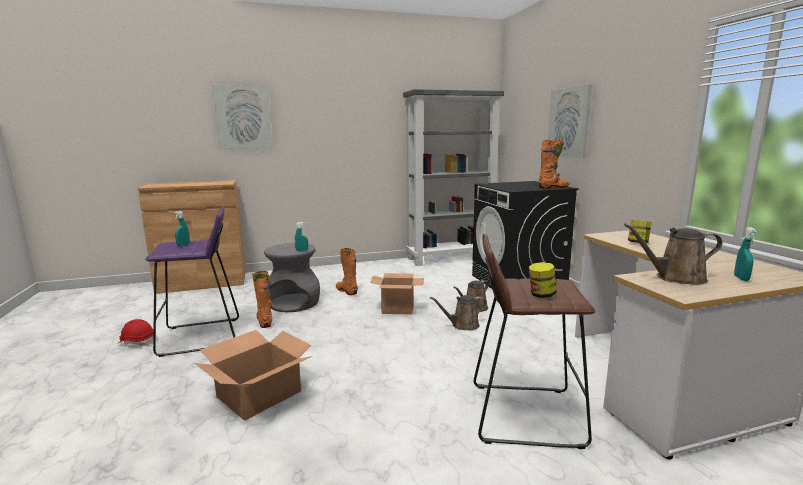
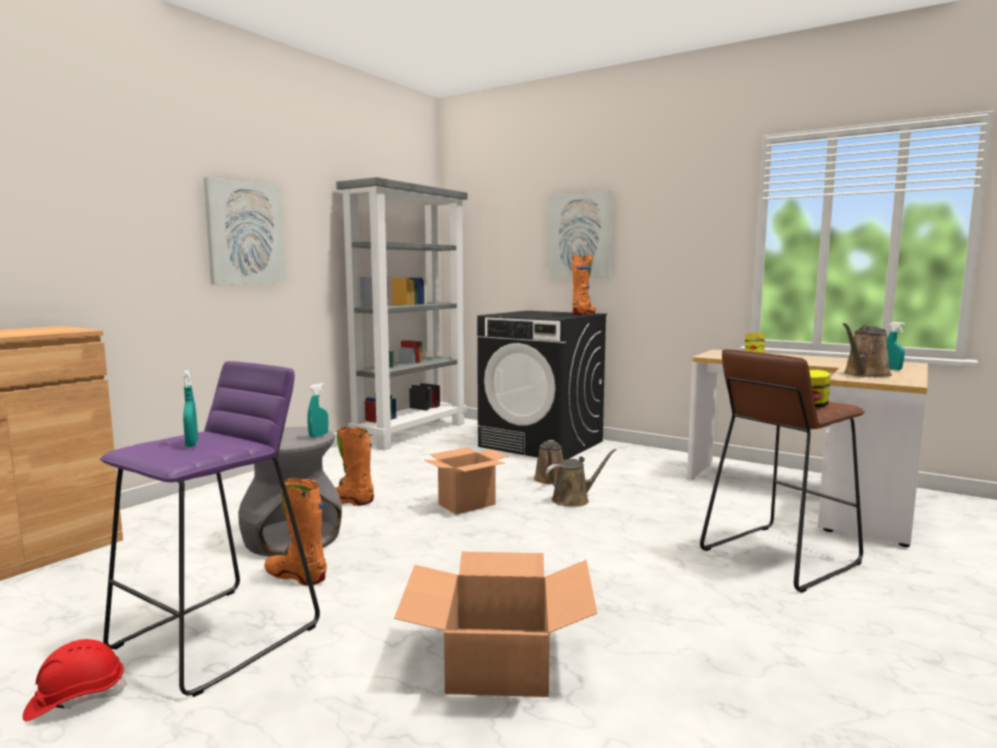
camera: 40 degrees left, 5 degrees down
(243, 117) = (76, 197): picture -> picture (245, 233)
(462, 325) = (574, 499): brown watering can -> brown watering can turned 150 degrees counterclockwise

